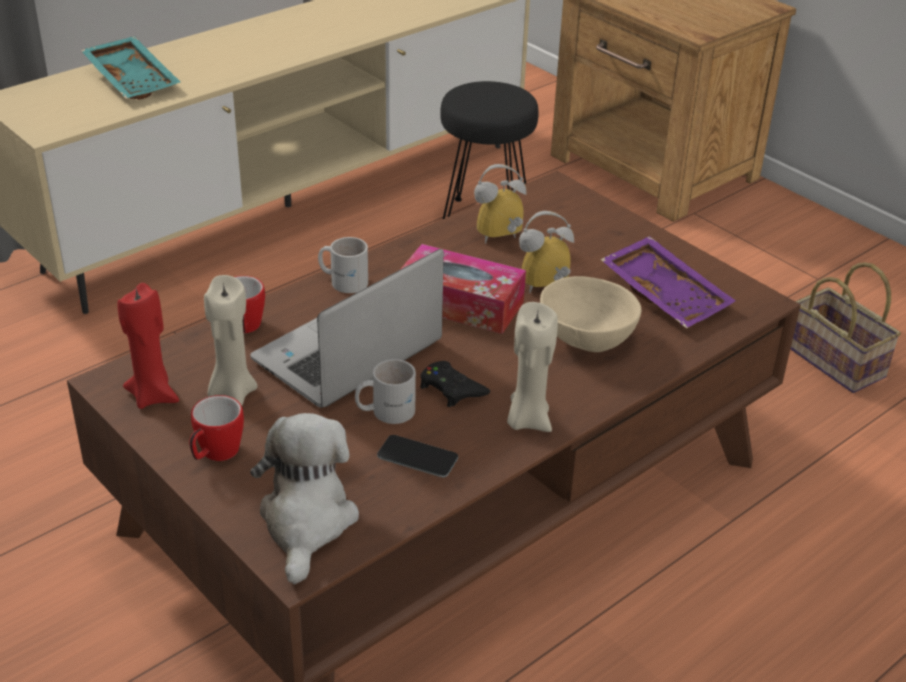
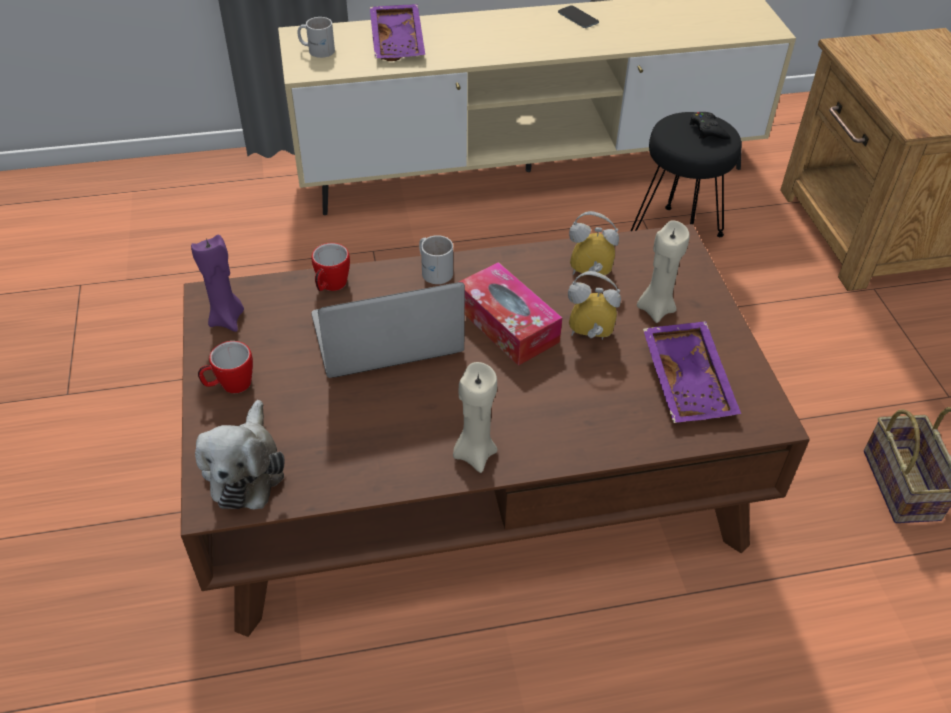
camera: 30 degrees right, 10 degrees up
(134, 80) = (399, 42): turquoise tray -> purple tray
(153, 395) = (227, 319): red candle -> purple candle
(232, 392) = (280, 338): beige candle -> beige candle (655, 308)
(306, 521) = (246, 469): plush toy -> plush toy turned 150 degrees clockwise
(385, 410) = (374, 398): white mug -> white mug (317, 49)
(417, 457) = (365, 449): phone -> phone (578, 17)
(451, 389) = (438, 400): black game controller -> black game controller (708, 130)
(586, 338) = (585, 396): beige bowl -> none

